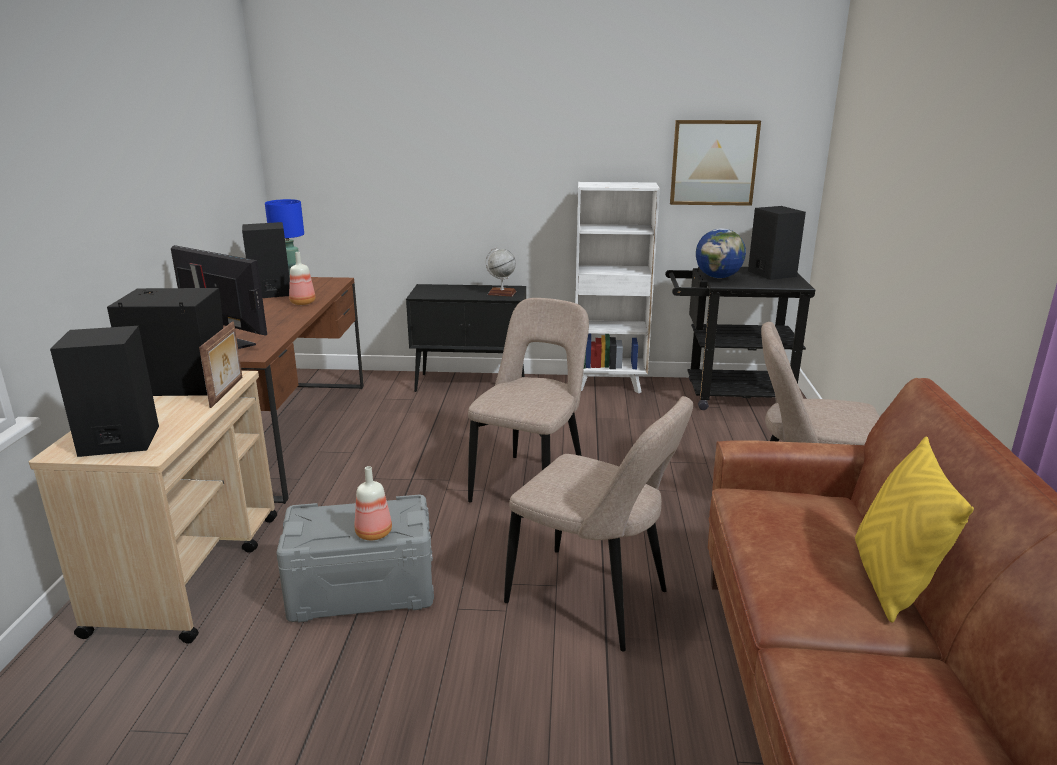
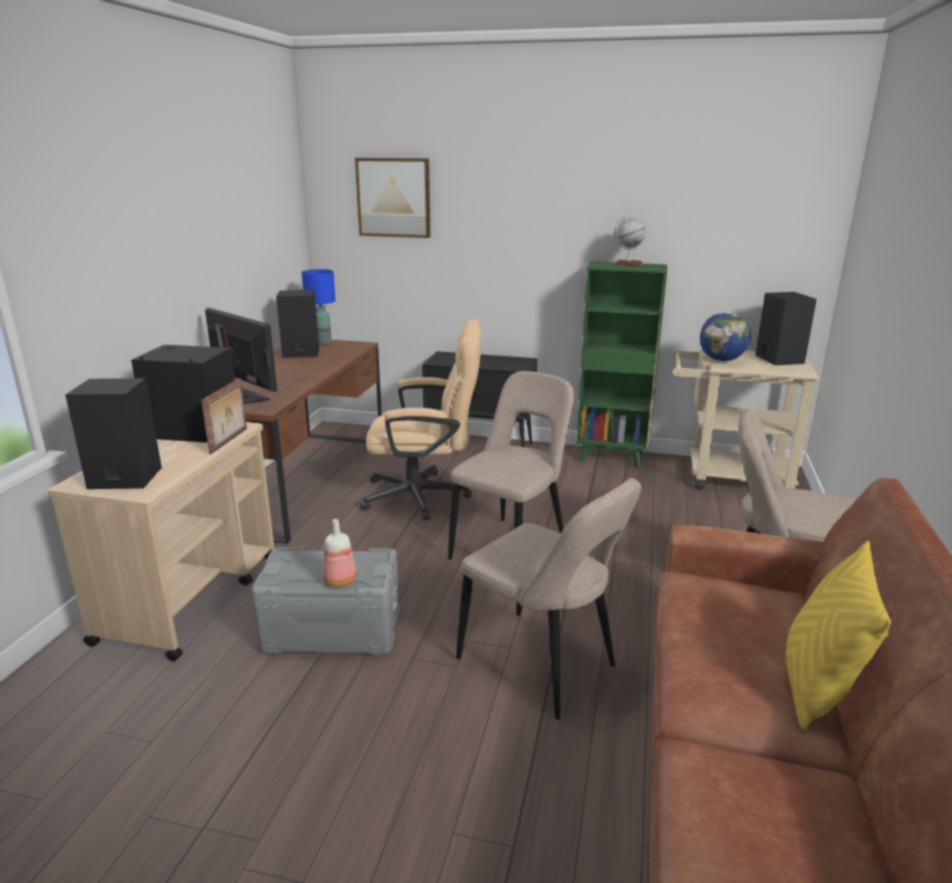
camera: 10 degrees right, 0 degrees up
(302, 303) = (324, 364): bottle -> none
(426, 439) = (426, 496): none -> beige office chair
(502, 293) = (511, 364): globe -> globe (628, 265)
(609, 385) = (612, 458): white bookcase -> green bookcase
(713, 162) = (726, 246): picture -> picture (394, 197)
(727, 395) = (727, 477): black cart -> beige cart

